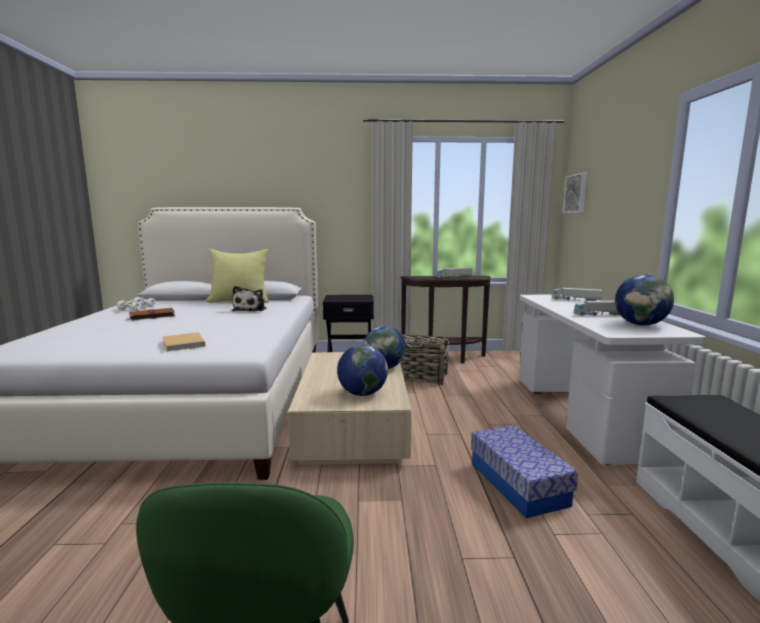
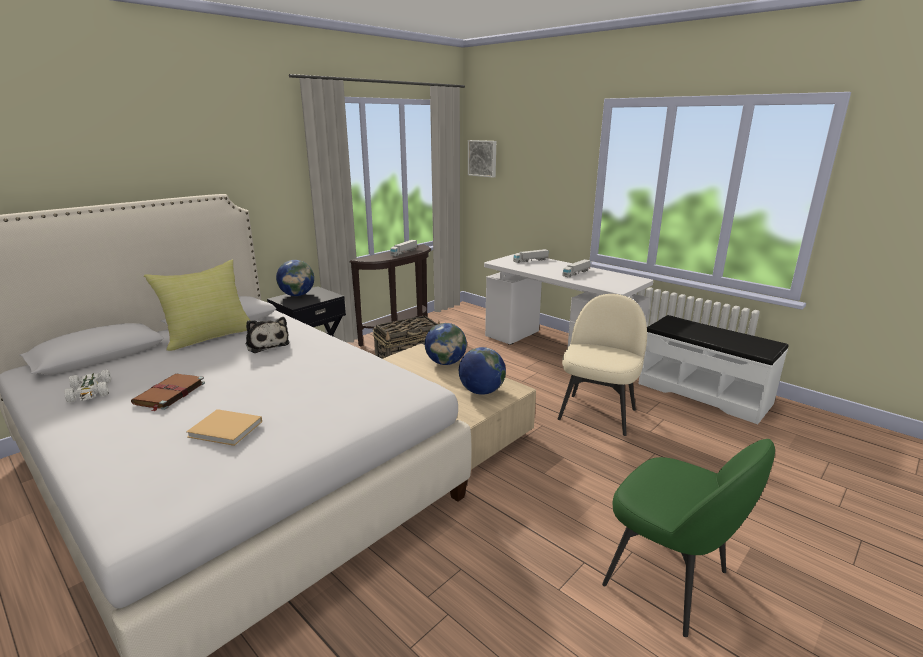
camera: 45 degrees left, 10 degrees up
(183, 344) = (345, 407): beige book -> beige book (227, 429)
(518, 484) = (598, 413): storage box -> beige chair
(640, 324) = (611, 277): globe -> globe (297, 295)

